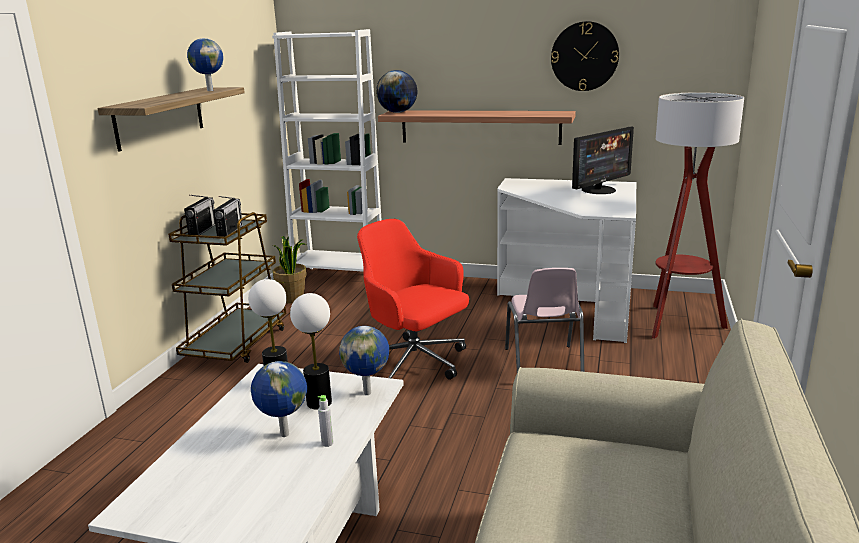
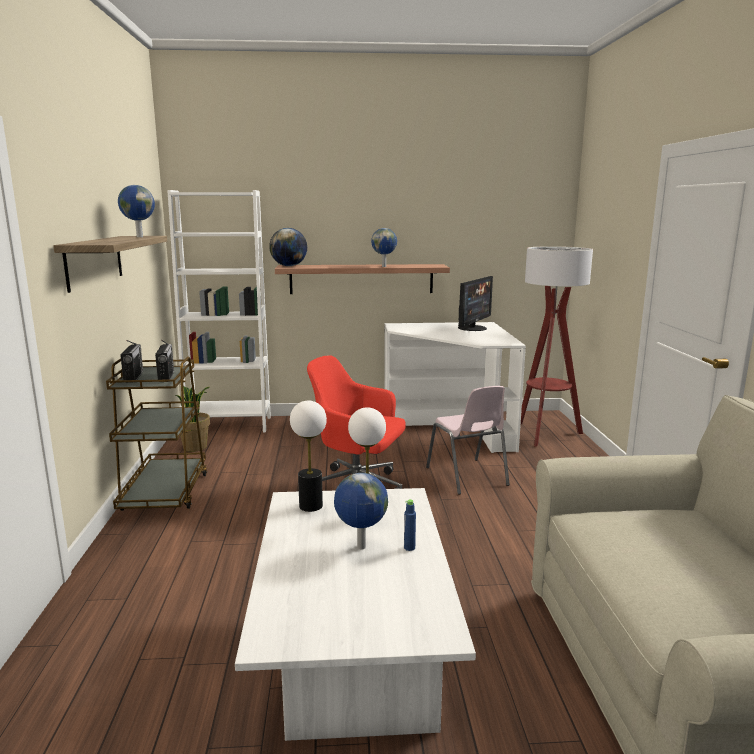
camera: 20 degrees left, 5 degrees down
(327, 443) = (409, 547): grey bottle -> blue bottle
(368, 392) = (404, 502): globe -> globe (384, 266)
(584, 56) = (450, 218): wall clock -> none

